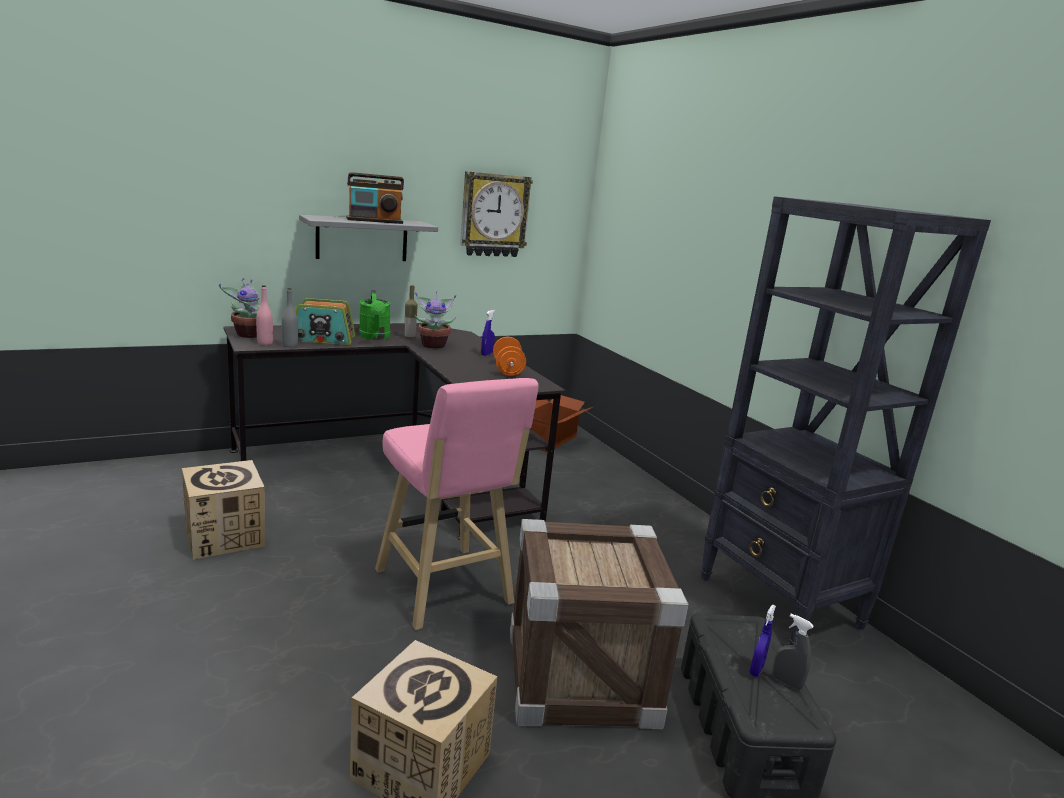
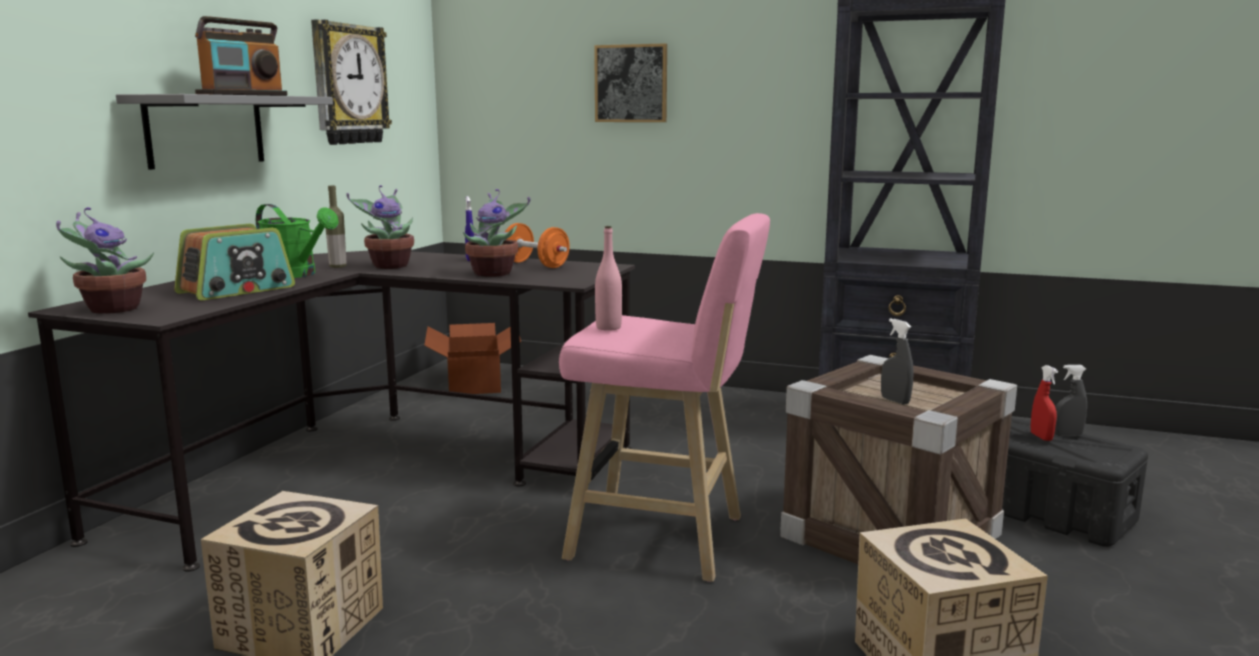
camera: 40 degrees left, 5 degrees down
(265, 343) = (174, 310): pink bottle -> pink bottle (608, 328)
(290, 345) = (220, 304): grey bottle -> none
(463, 369) = (495, 273): none -> potted plant
(577, 566) = (895, 401): none -> grey spray bottle
(691, 241) = (631, 83): none -> picture
(756, 670) = (1041, 437): blue spray bottle -> red spray bottle

